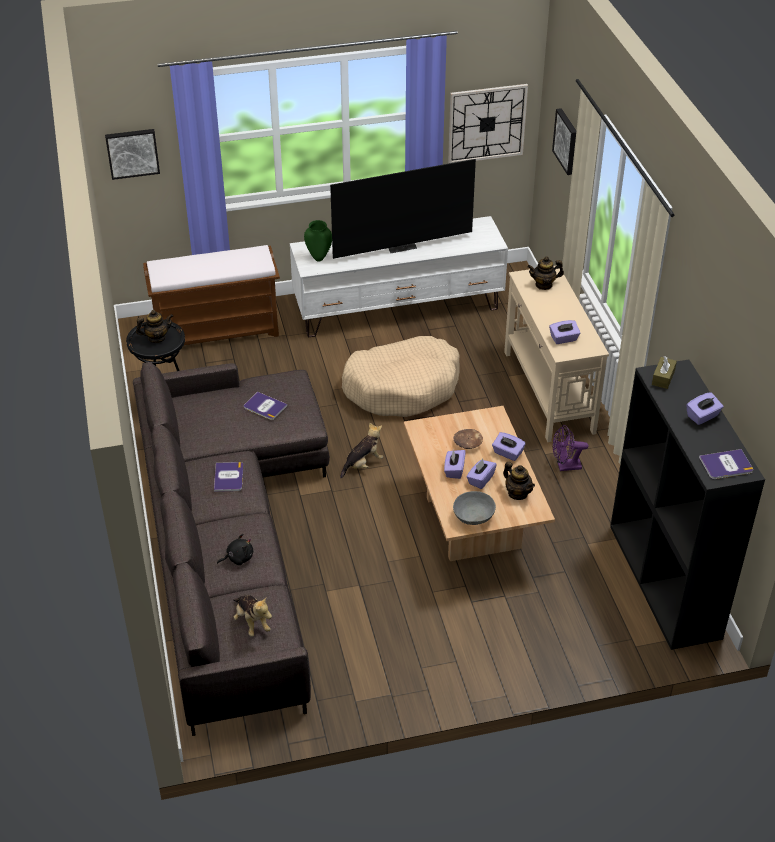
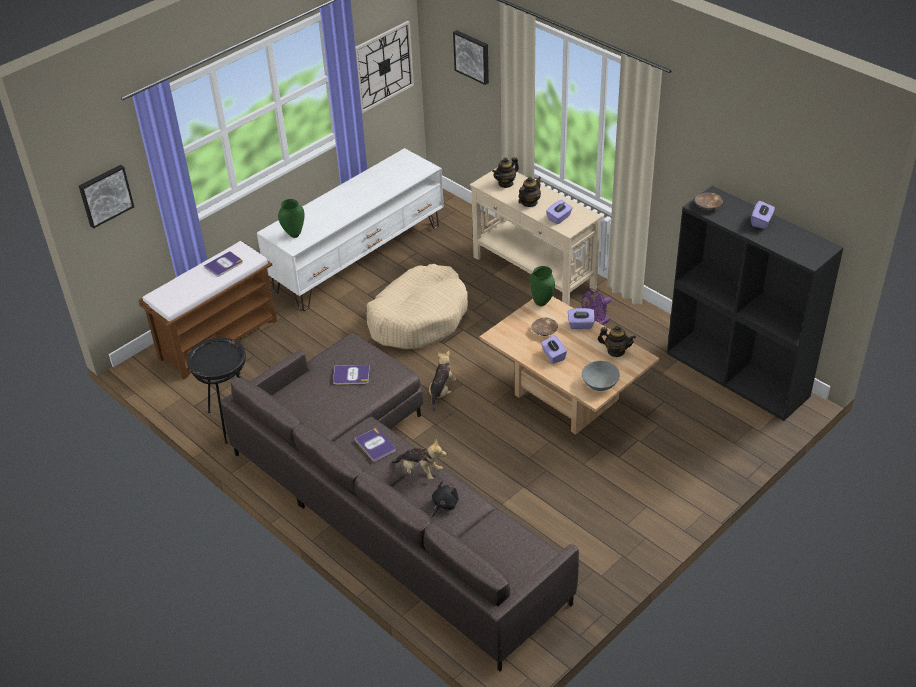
camera: 30 degrees left, 0 degrees up
(156, 338) = (216, 357): teapot -> teapot (529, 203)
(252, 622) = (503, 548): plush toy -> plush toy (420, 471)
(401, 245) = (354, 198): television -> none
(480, 479) = (579, 354): purple tissue box -> none
(489, 416) = (541, 303): none -> green vase
(663, 378) = (708, 206): brown tissue box -> brown bowl
(726, 465) = (810, 249): book -> book (223, 264)

